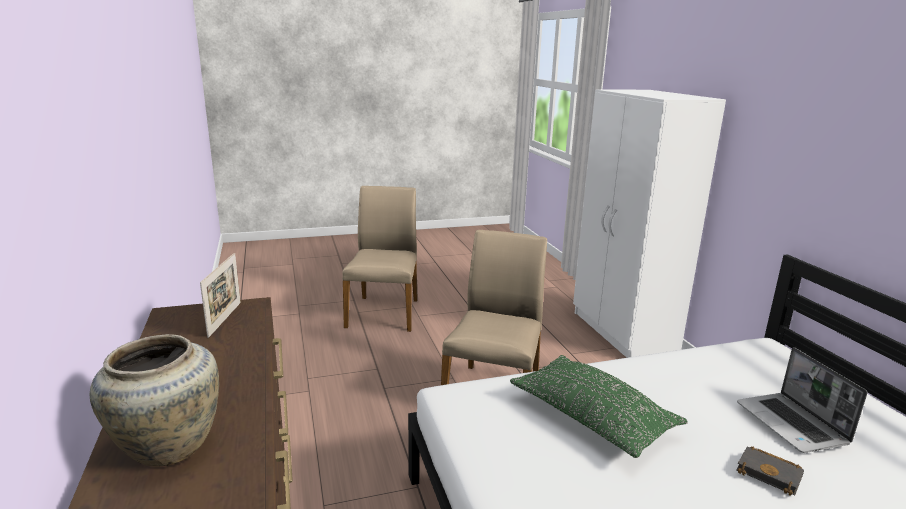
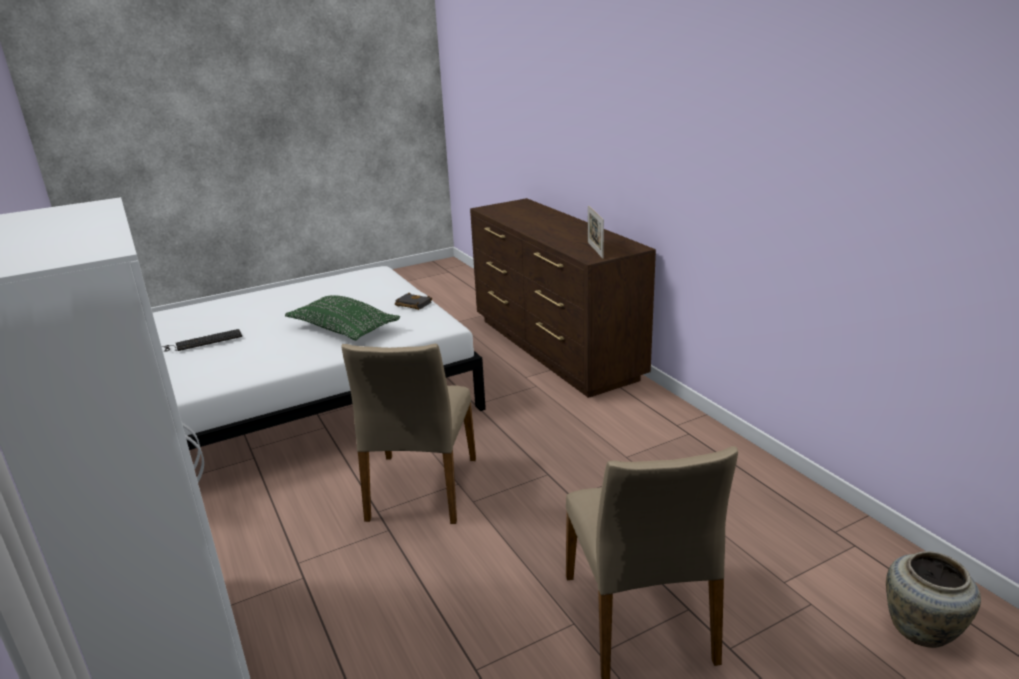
camera: 170 degrees right, 5 degrees up
(167, 445) = (542, 217): beige vase -> beige vase (922, 629)
(771, 474) = (250, 317): black book -> black book (412, 304)
(792, 424) = (200, 342): laptop -> keyboard

